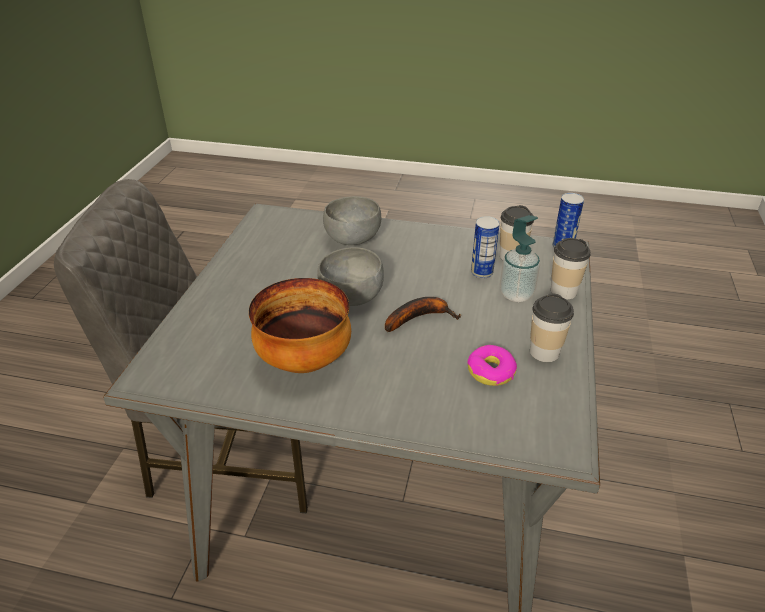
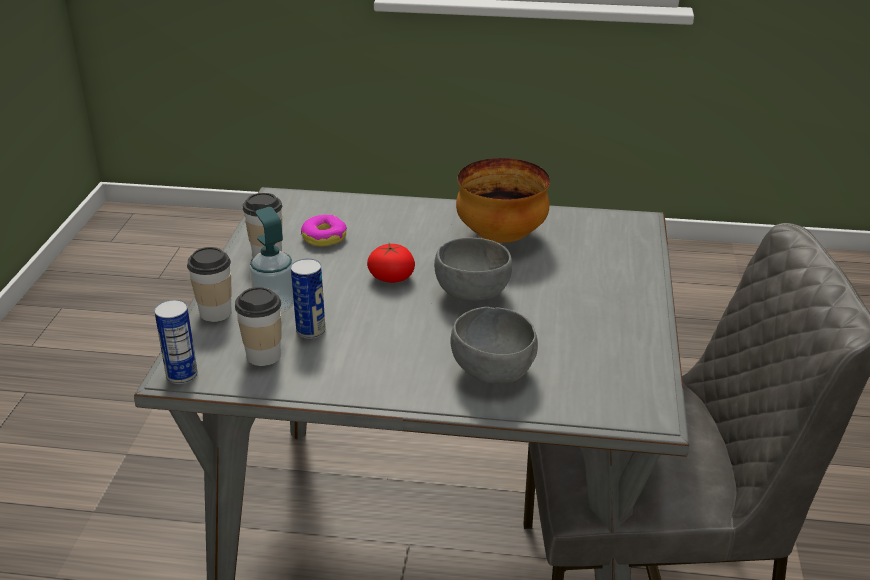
camera: 175 degrees right, 5 degrees down
(419, 317) = (391, 277): banana -> tomato

